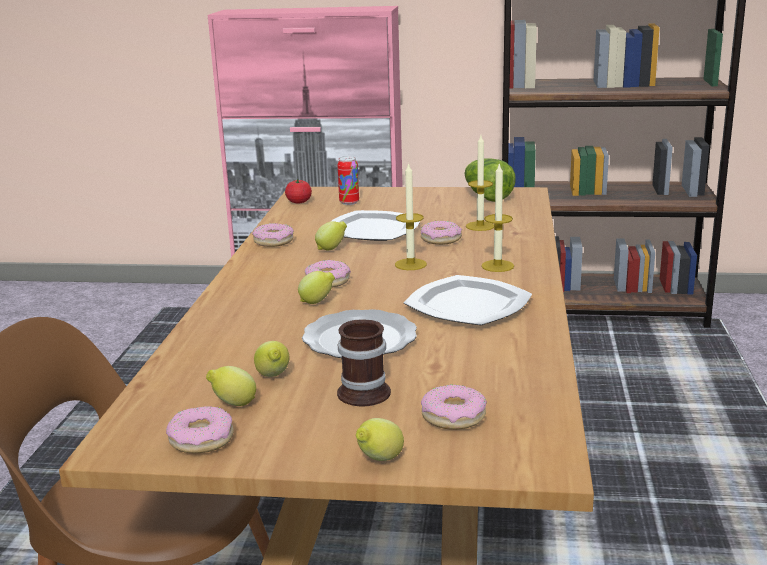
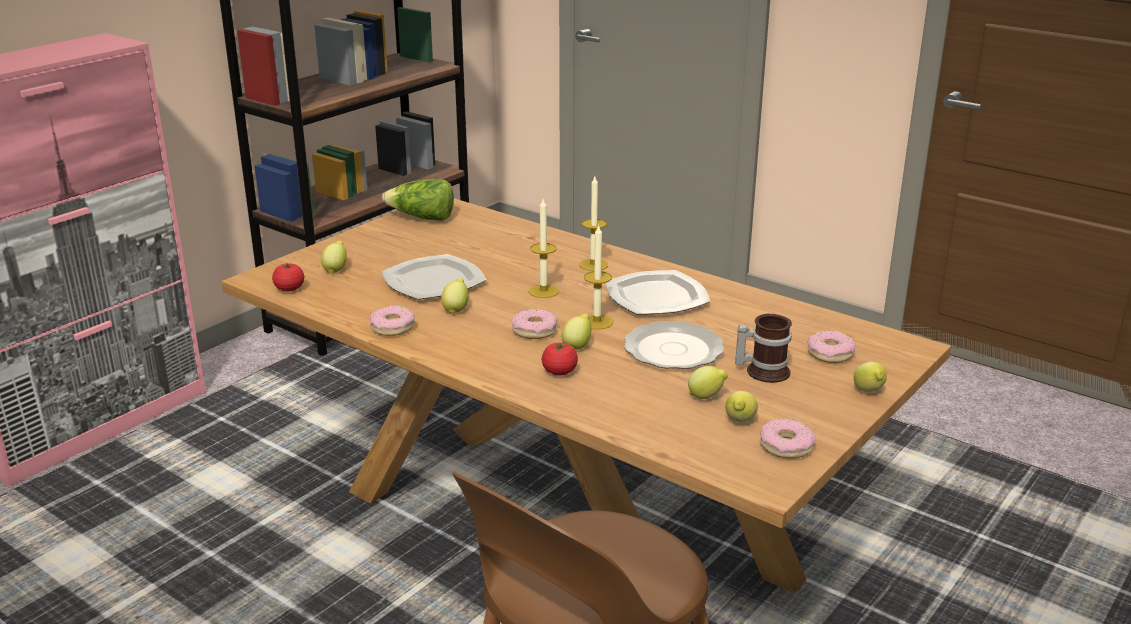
camera: 60 degrees left, 5 degrees up
(259, 309) = (559, 372): none -> tomato
(349, 202) = (336, 269): can -> lemon
(441, 239) = (502, 264): donut -> none
(480, 226) = (495, 243): candle -> candle (597, 322)

